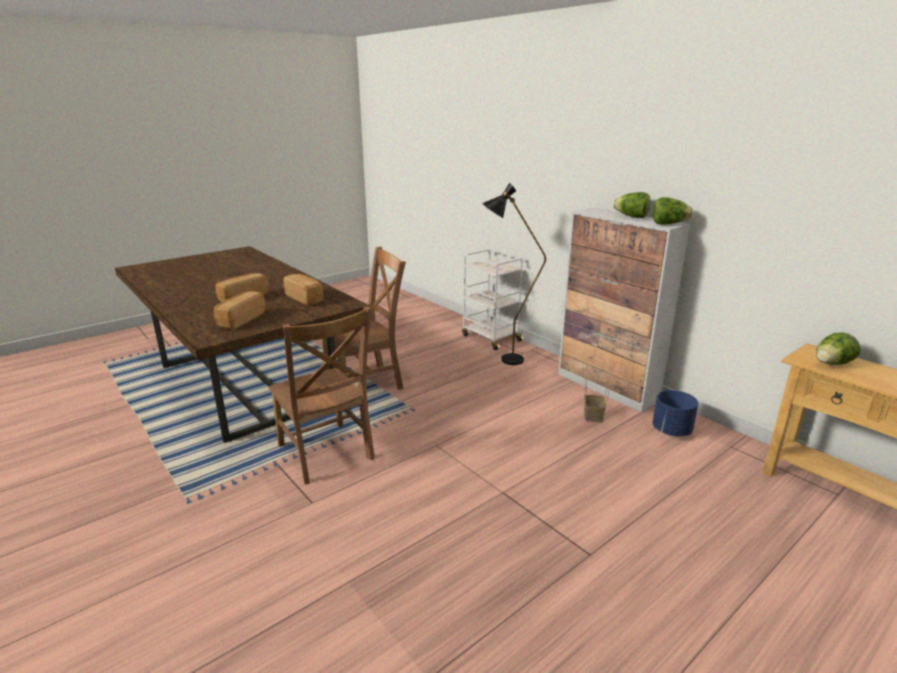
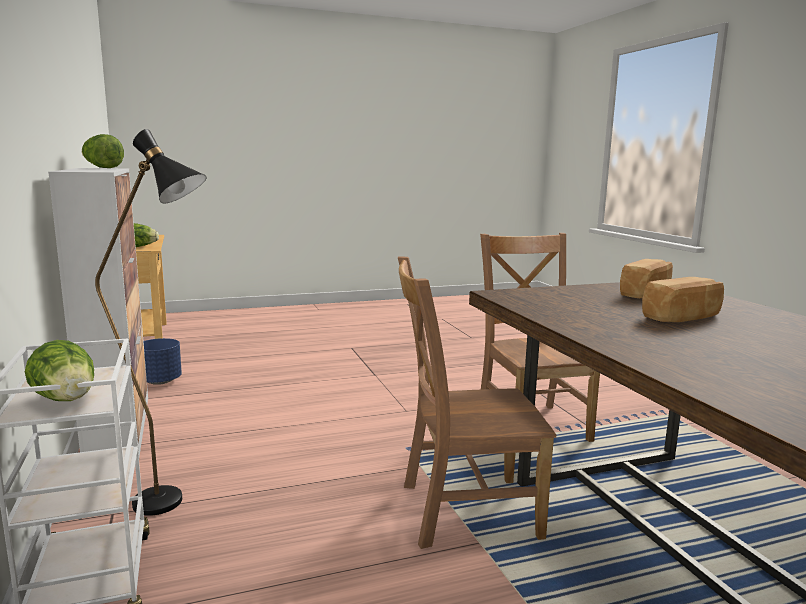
camera: 160 degrees left, 10 degrees down
(305, 298) = (570, 306): bread -> none
(593, 416) = (204, 403): basket -> none
(631, 217) = (89, 169): lettuce -> lettuce (67, 400)

